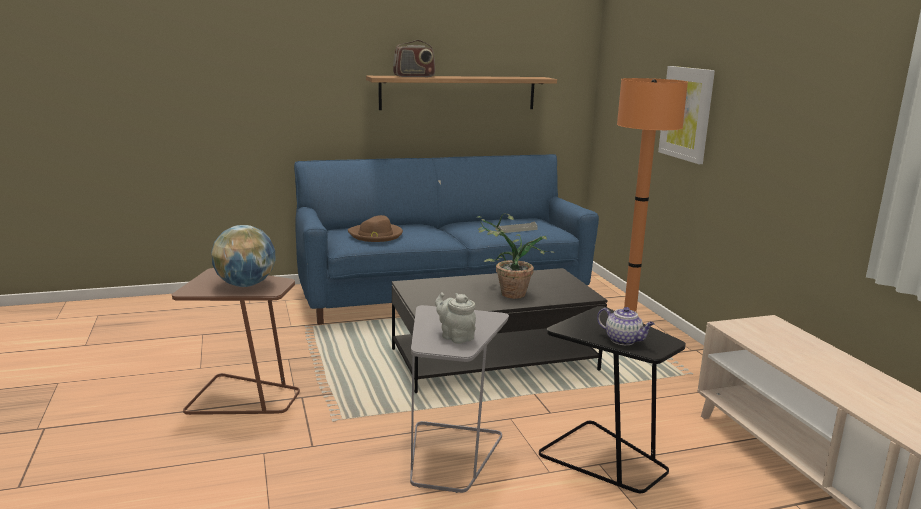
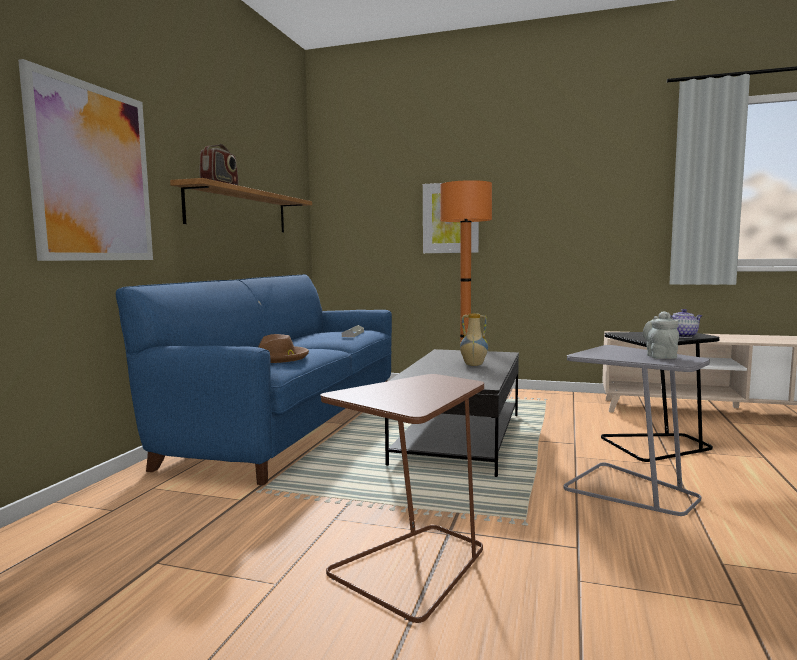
camera: 55 degrees left, 10 degrees down
(245, 285) = (425, 387): globe -> none
(288, 81) = (92, 173): none -> picture
(455, 337) = (660, 356): grey teapot -> grey teapot turned 105 degrees clockwise
(506, 293) = (473, 365): potted plant -> vase

